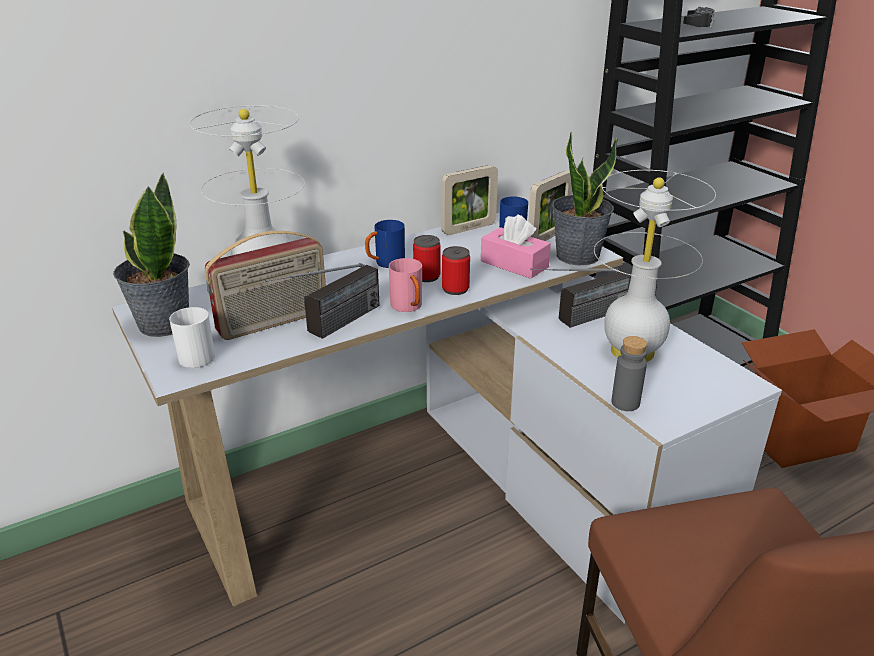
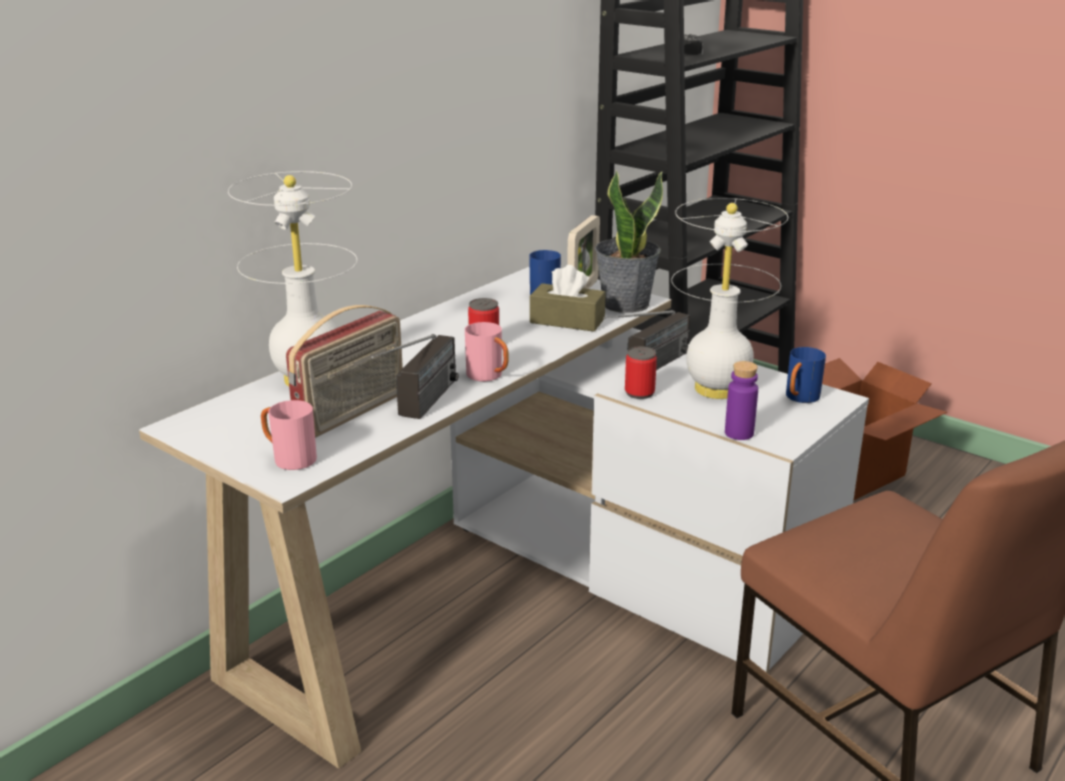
camera: 20 degrees left, 5 degrees down
(163, 324) = (222, 435): potted plant -> none
(193, 355) = (288, 458): white mug -> pink mug
(385, 264) = (428, 340): blue mug -> blue mug (799, 399)
(455, 289) = (524, 352): can -> can (639, 393)
(468, 228) = (492, 293): picture frame -> none
(514, 264) = (567, 321): pink tissue box -> brown tissue box
(625, 403) = (739, 433): grey bottle -> purple bottle

